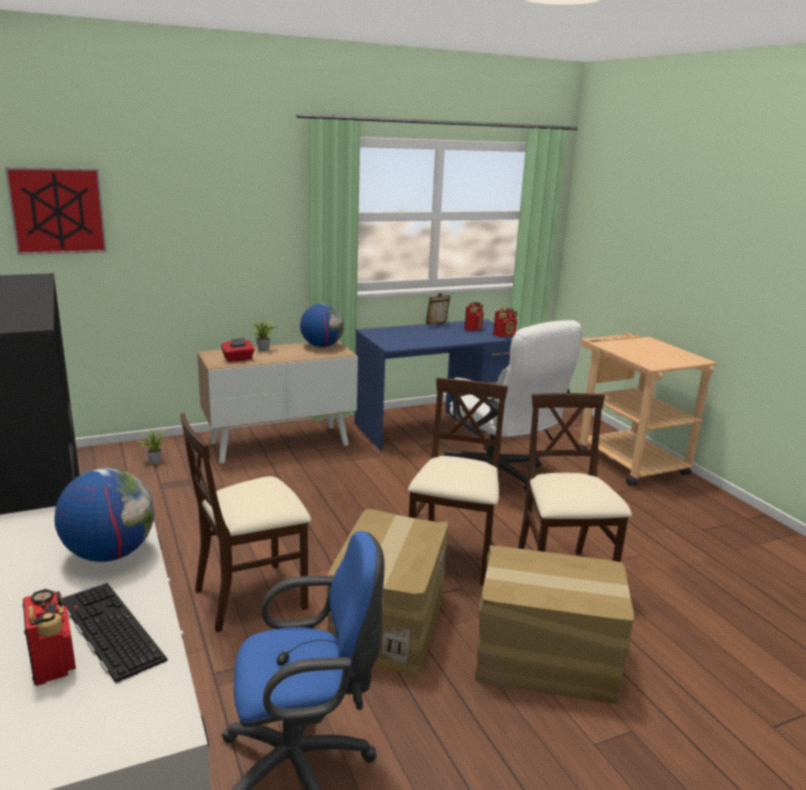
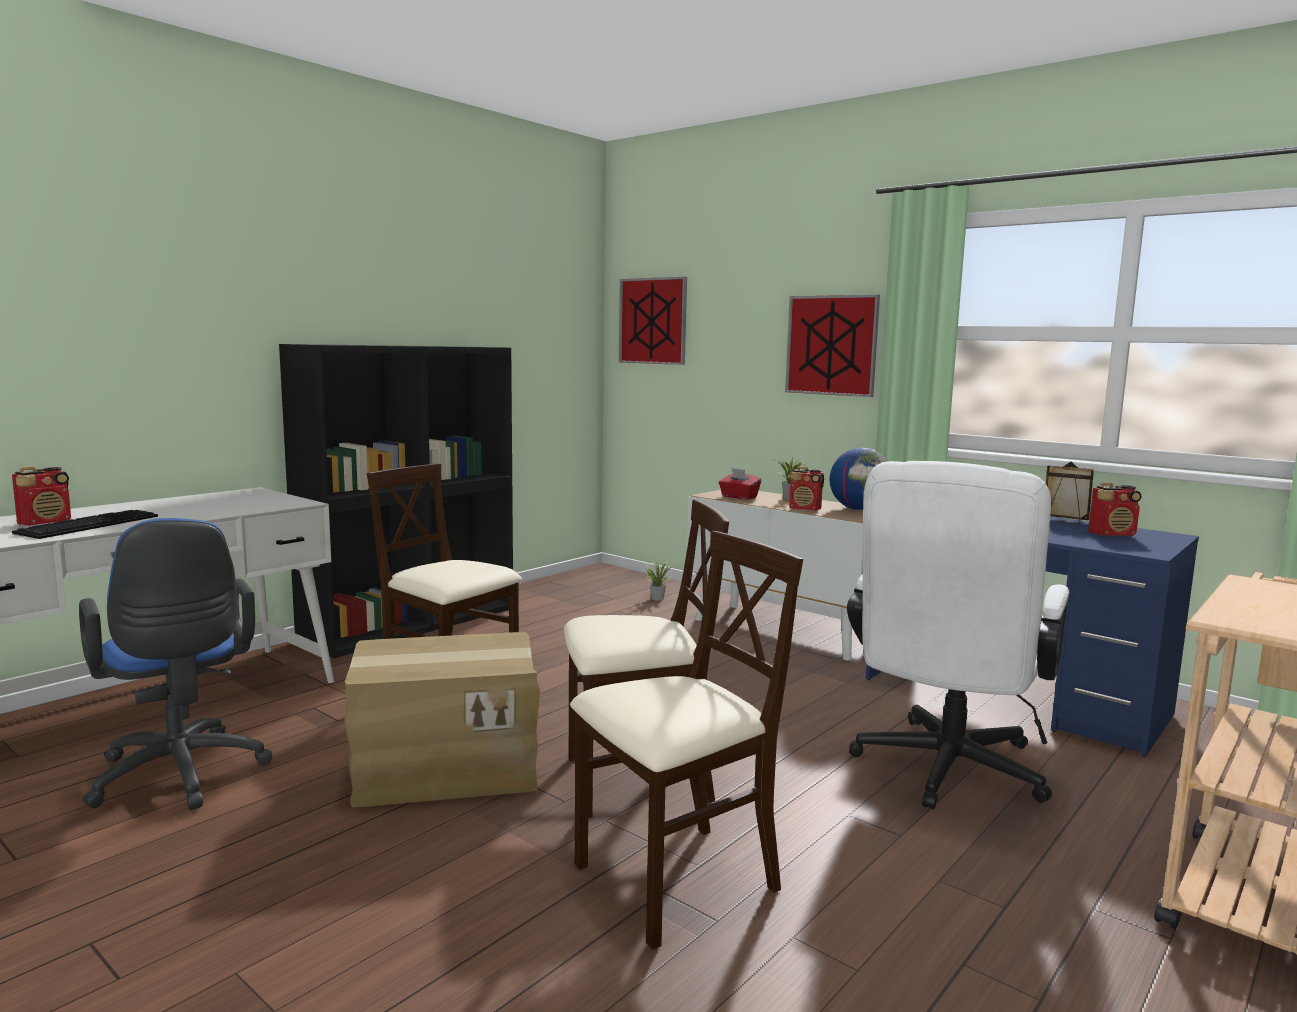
camera: 65 degrees right, 10 degrees down
(110, 553) = (209, 511): globe -> none
(256, 228) = (831, 345): none -> picture
(504, 335) = (1138, 549): radio -> radio (805, 509)
(545, 660) = (425, 897): cardboard box -> none

